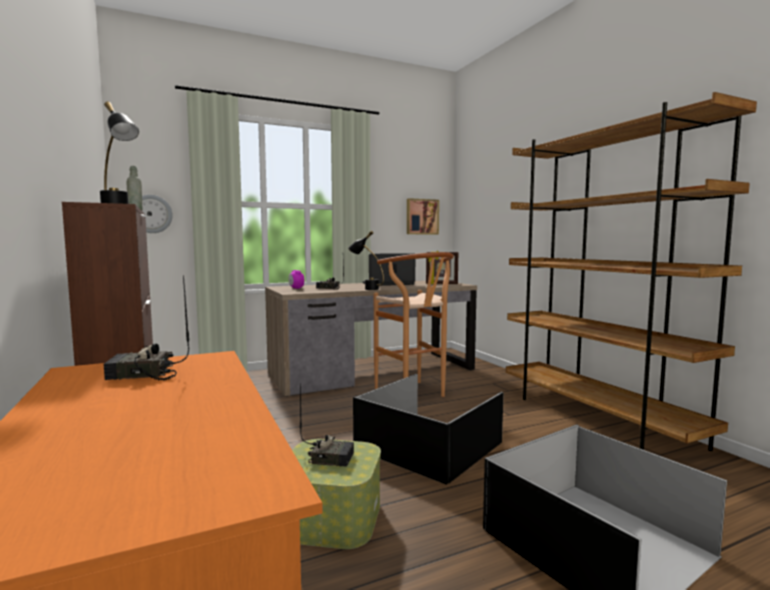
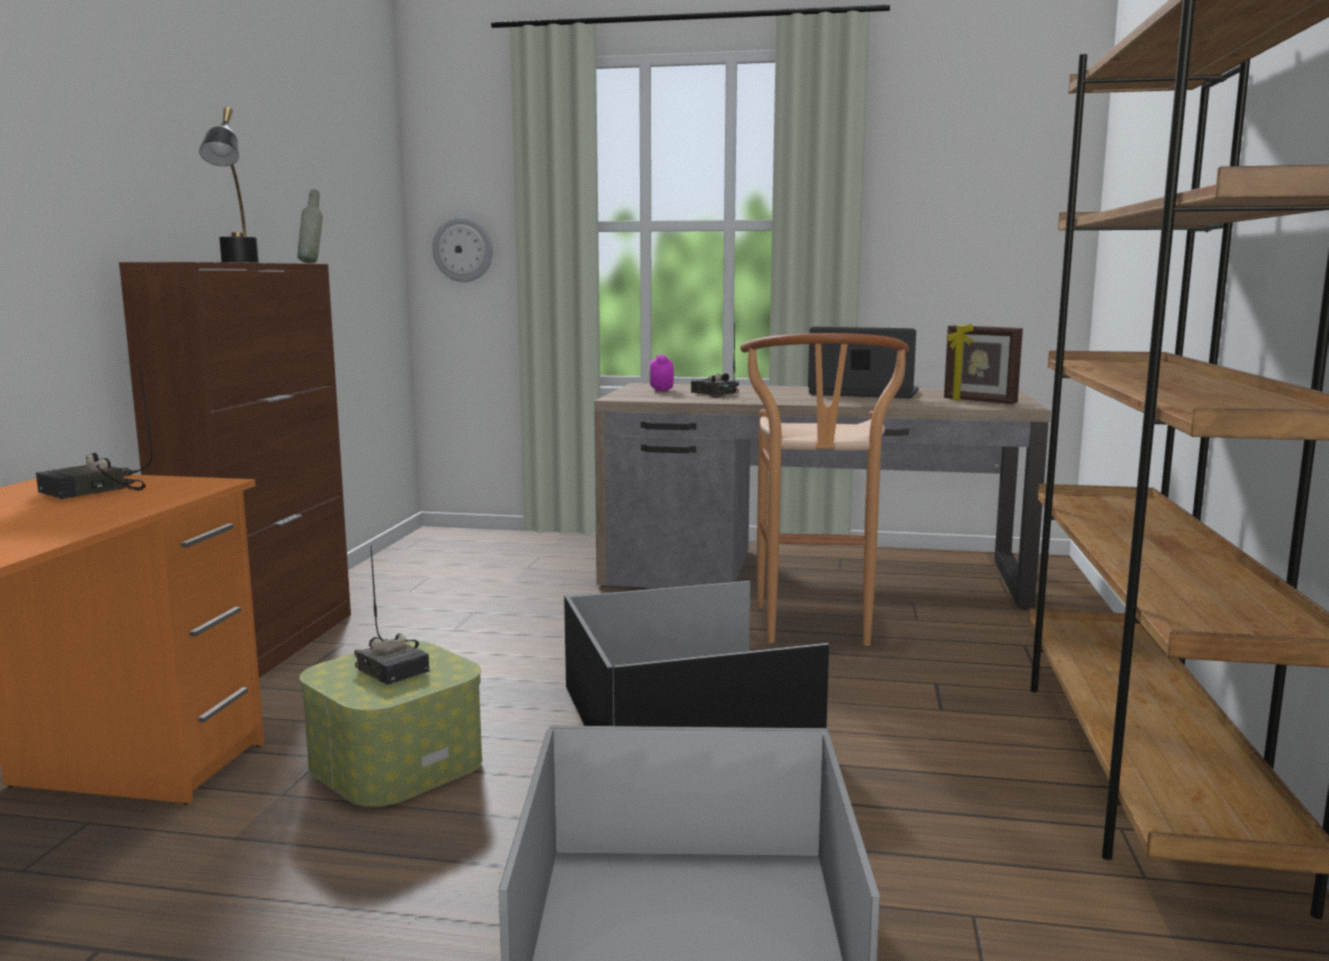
camera: 35 degrees right, 5 degrees up
(142, 375) = (91, 492): radio -> radio turned 75 degrees counterclockwise
(366, 288) = (777, 400): black table lamp -> none
(422, 217) = (1004, 239): picture -> none

